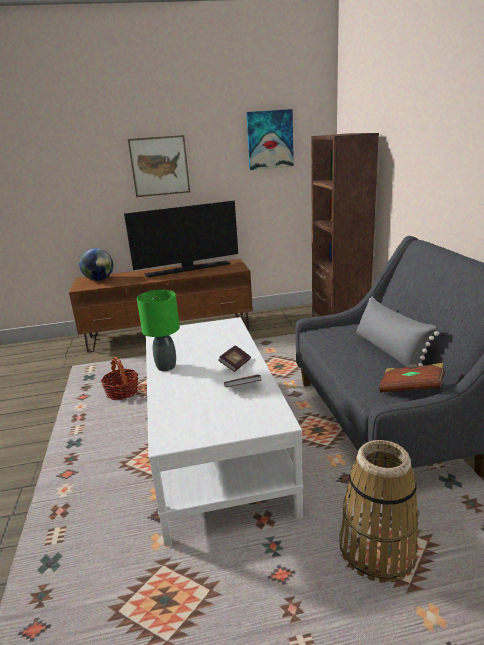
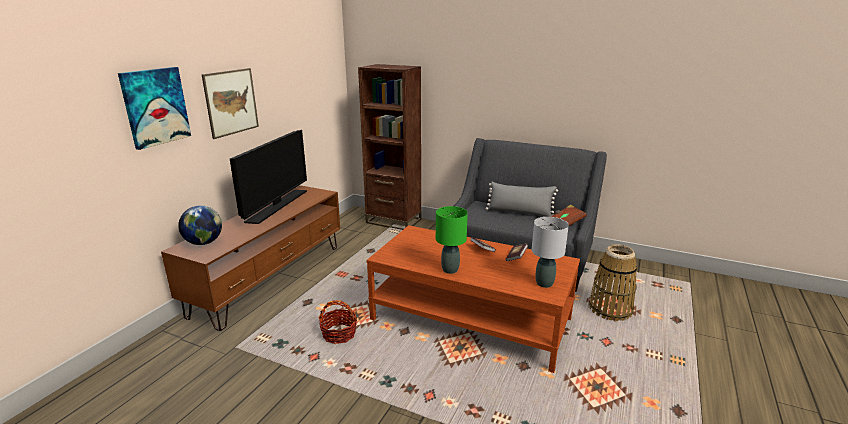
camera: 55 degrees left, 0 degrees up
(195, 426) = (544, 283): none -> grey table lamp
(214, 444) = (471, 319): white coffee table -> brown coffee table
(270, 140) = (309, 70): picture -> picture (155, 107)

